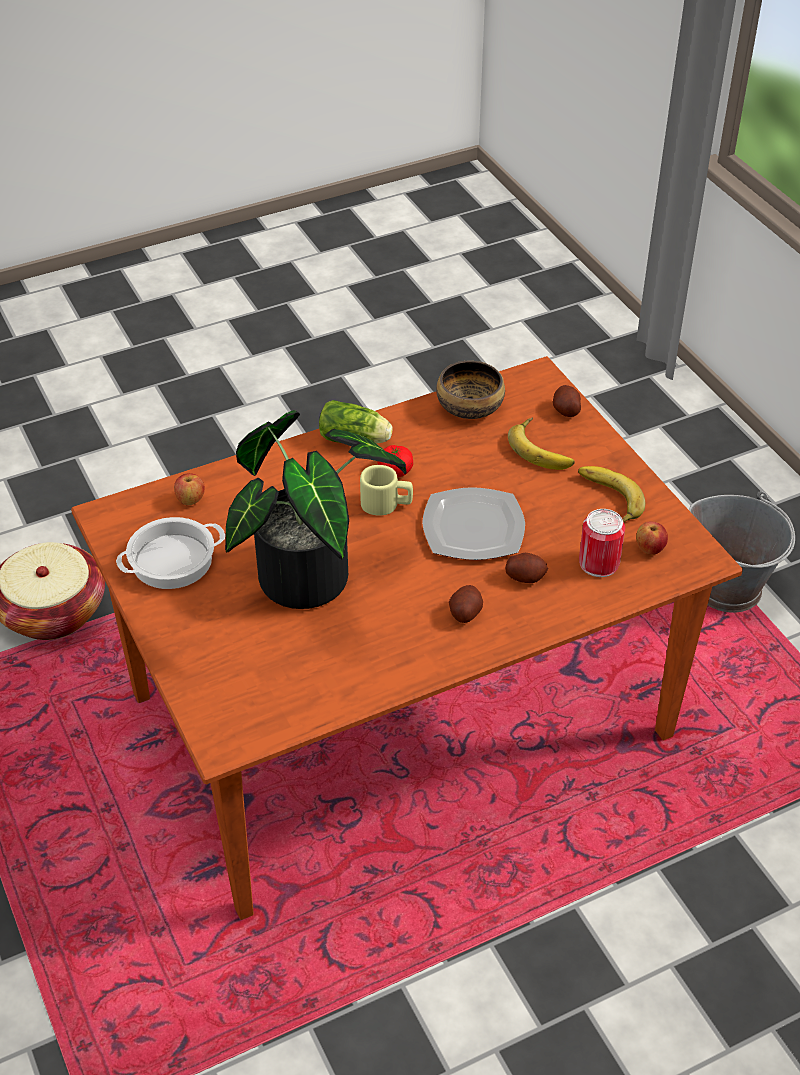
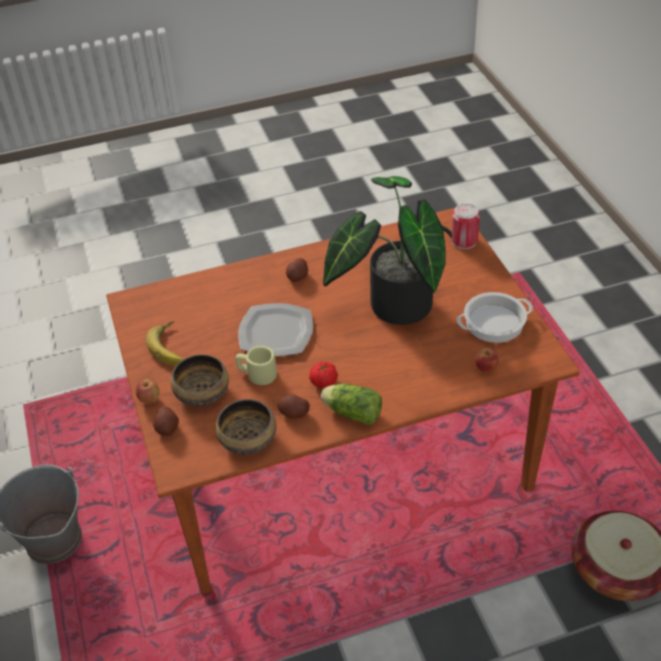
camera: 170 degrees left, 0 degrees up
(386, 504) = (335, 354): beige mug -> beige mug (257, 374)
(525, 577) = (251, 296): potato -> potato (294, 413)
(543, 449) = (201, 392): banana -> bowl
(599, 563) = (198, 302): can -> can (464, 241)
(650, 549) = (160, 309): apple -> apple (149, 399)

